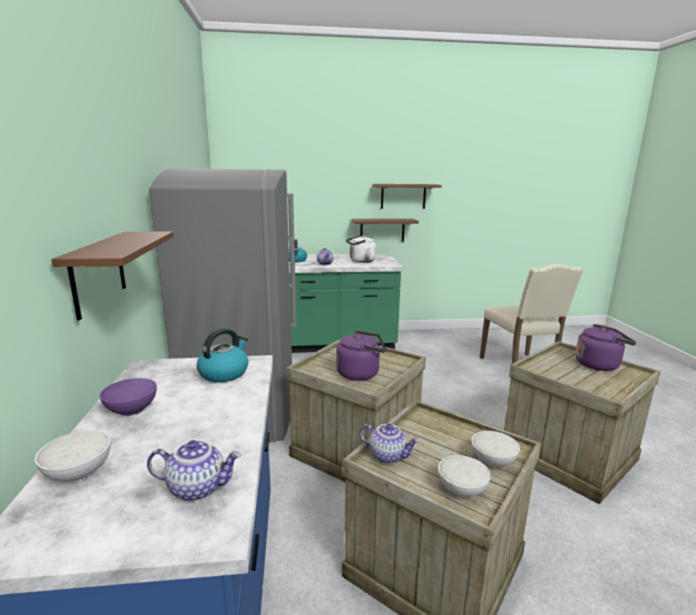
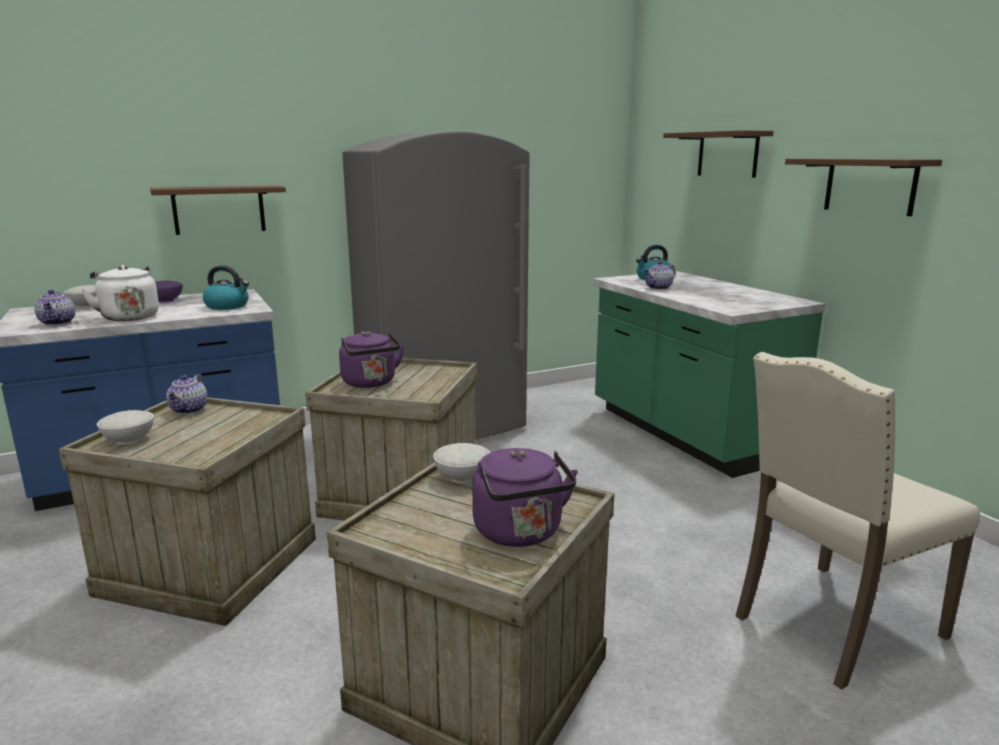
camera: 70 degrees right, 0 degrees up
(360, 261) = (715, 297): white kettle -> white kettle (129, 317)
(382, 230) = (822, 254): brown shelf -> brown shelf (727, 154)
(492, 460) = (175, 450): white bowl -> white bowl (461, 476)

